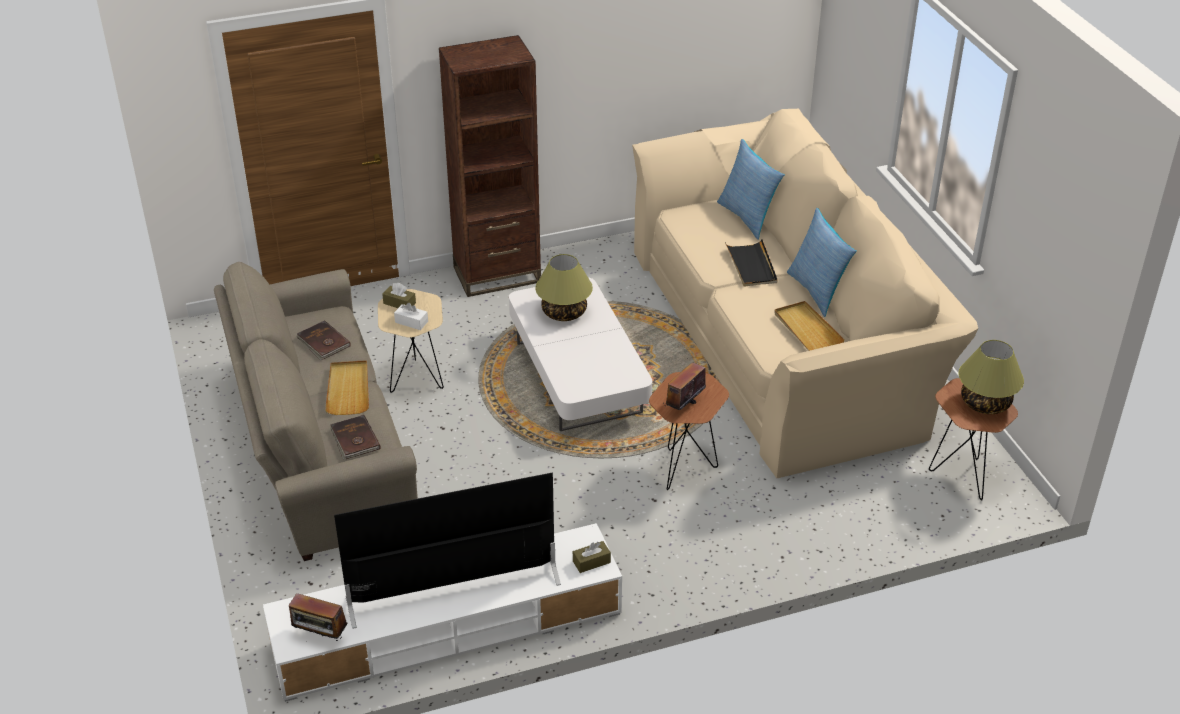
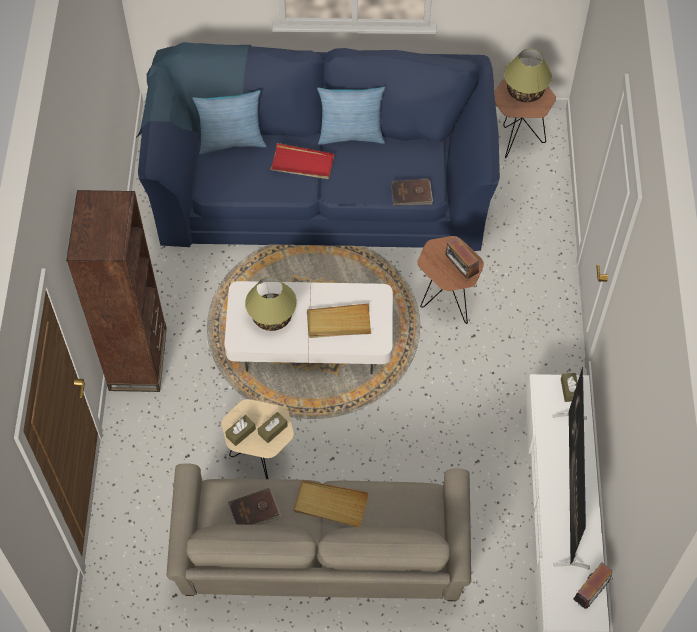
camera: 70 degrees left, 20 degrees up
(354, 439) = (398, 514): brown book -> brown book (411, 194)
(411, 322) = (272, 430): white tissue box -> brown tissue box
(751, 265) = (302, 163): black tray -> red tray
(782, 336) = (320, 185): beige sofa -> blue sofa
(807, 329) = (399, 159): beige tray -> beige tray (338, 323)

